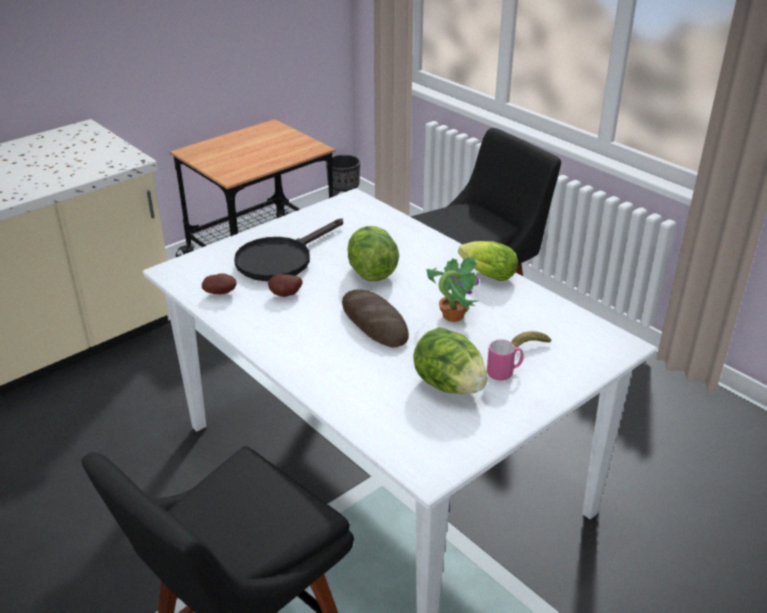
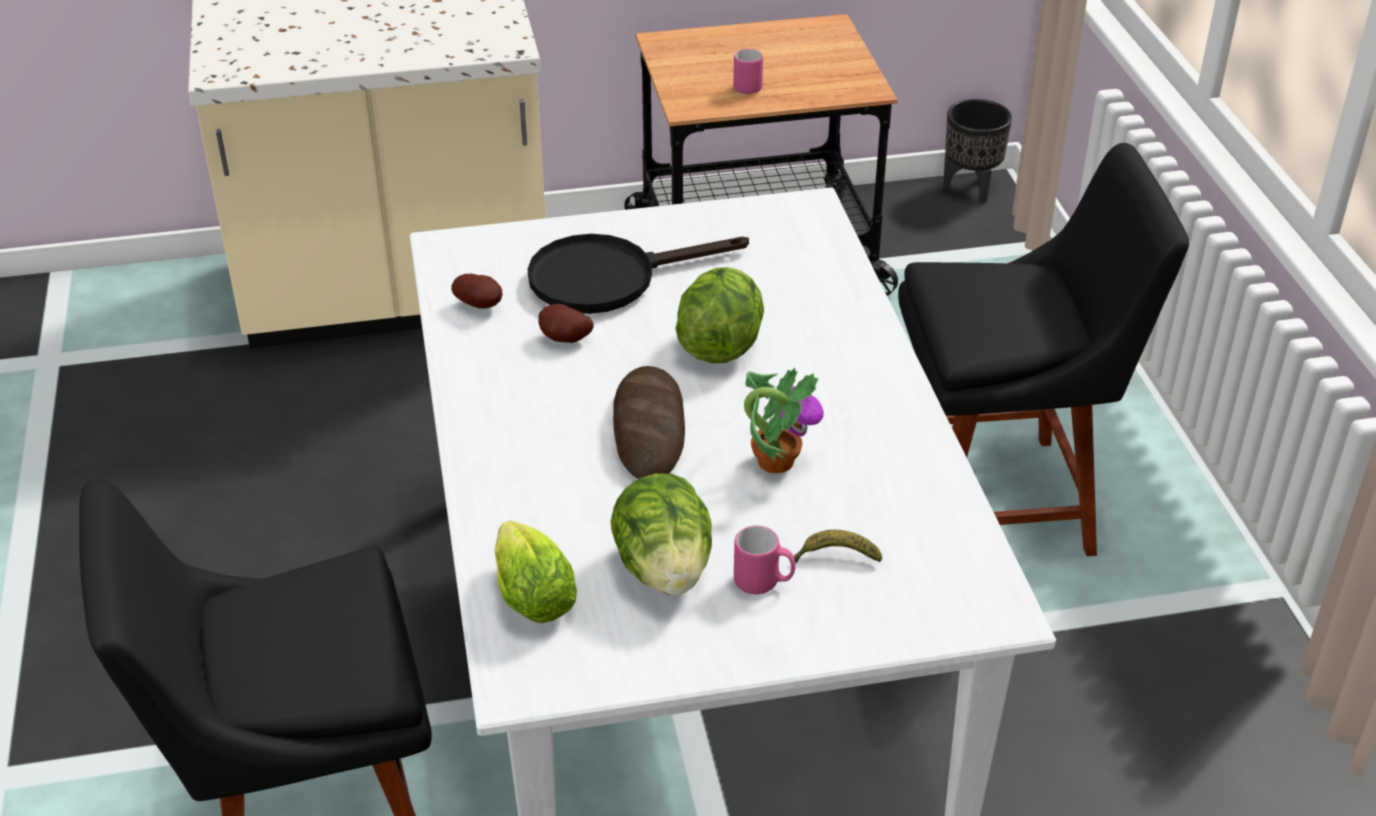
camera: 30 degrees right, 5 degrees up
(255, 160) = (750, 86): none -> pink mug
(485, 274) = (893, 410): lettuce -> lettuce (530, 593)

